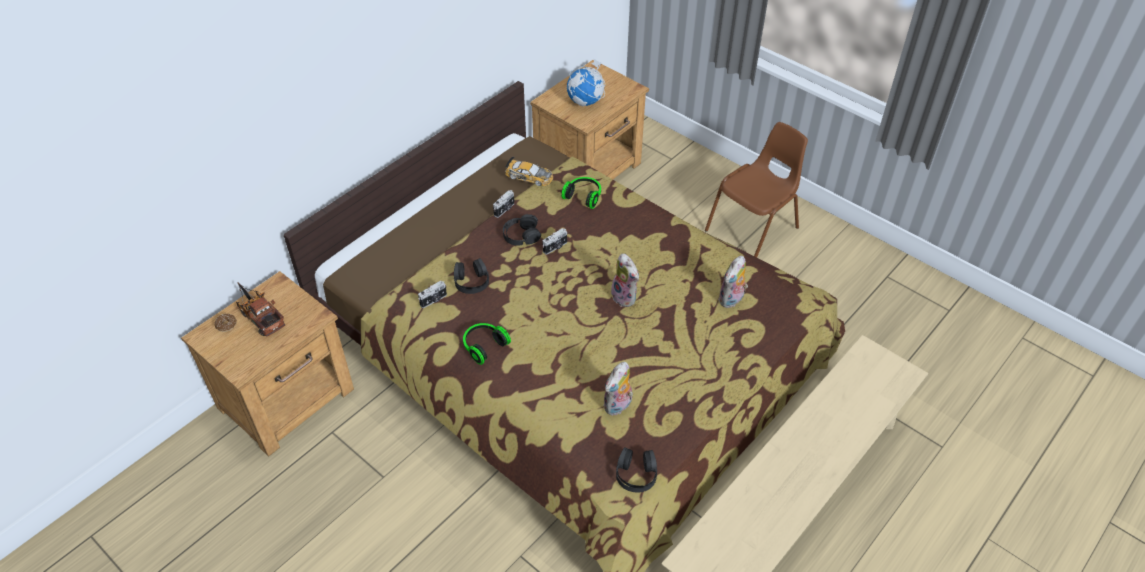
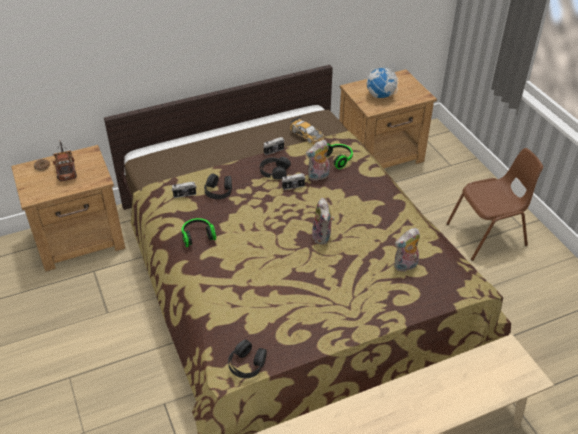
camera: 25 degrees right, 5 degrees down
(618, 406) = (266, 311): plush toy -> plush toy (318, 177)

